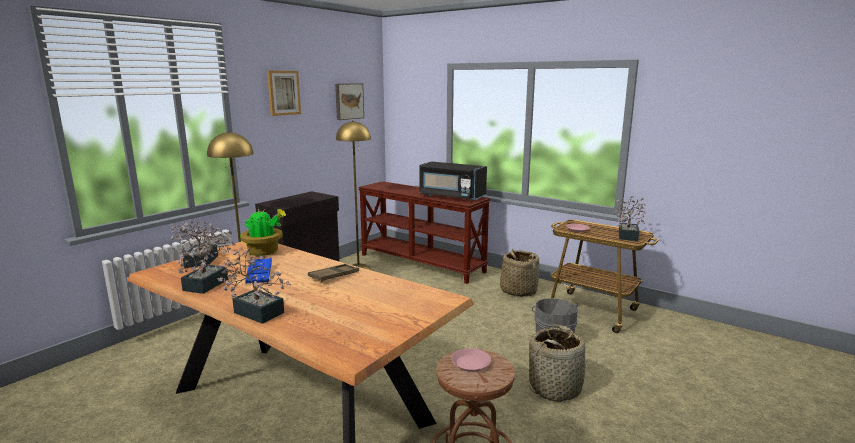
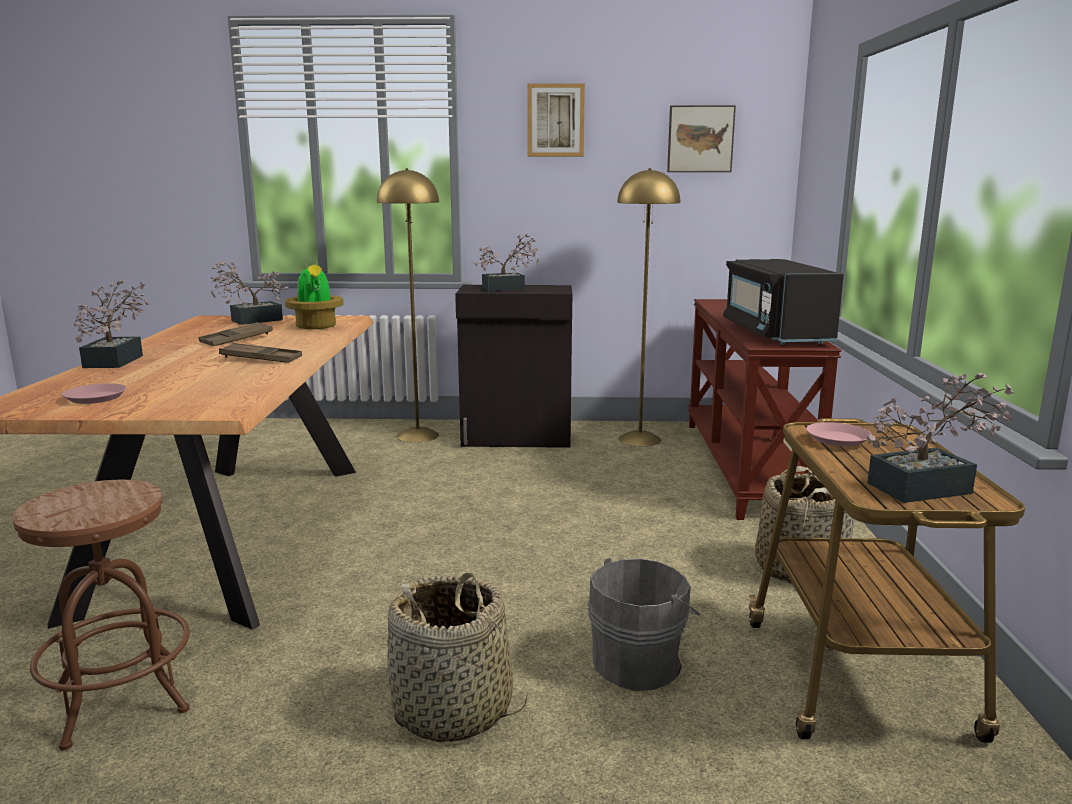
camera: 55 degrees right, 0 degrees up
(210, 283) = (192, 334): potted plant -> potted plant (508, 288)
(259, 274) = (236, 339): blue tray -> brown tray
(471, 363) = (105, 497): pink plate -> pink plate (95, 398)

